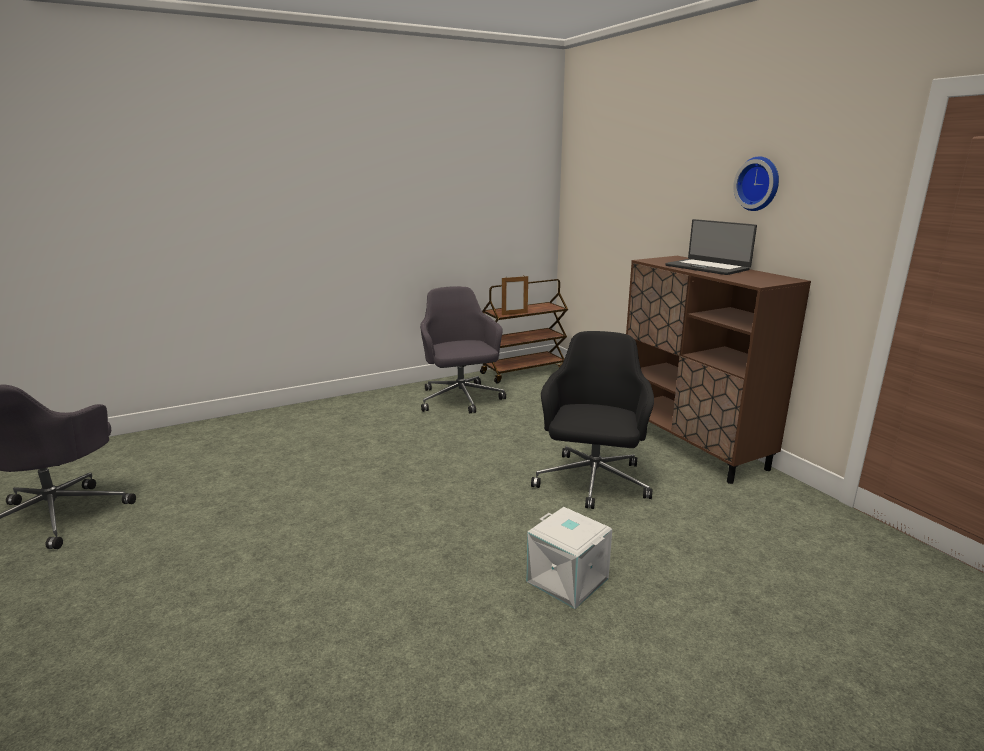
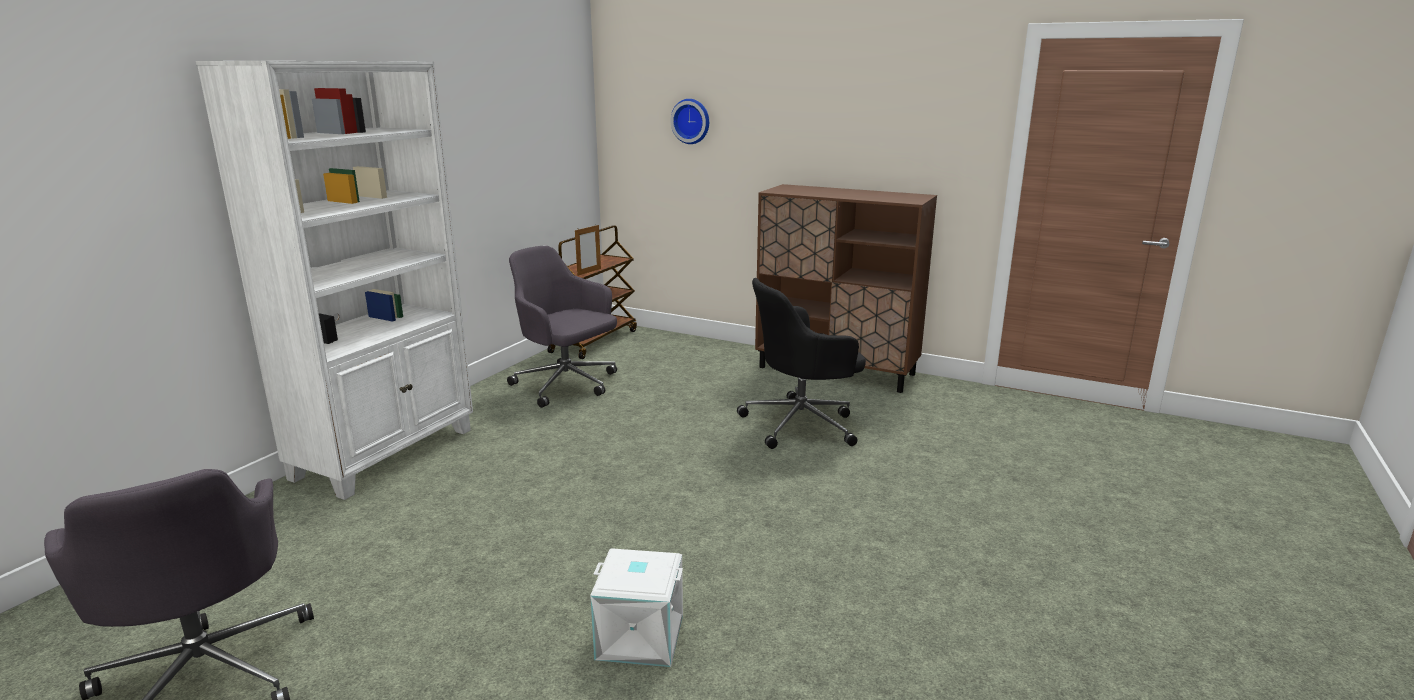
camera: 35 degrees left, 0 degrees up
(299, 416) = (387, 453): none -> white bookcase
(566, 580) = (886, 504): white storage box -> white storage box (639, 638)
(592, 482) = (802, 424): black office chair -> black office chair turned 90 degrees counterclockwise
(707, 267) = (839, 192): laptop -> none
(759, 184) = (873, 109): wall clock -> wall clock (691, 121)

